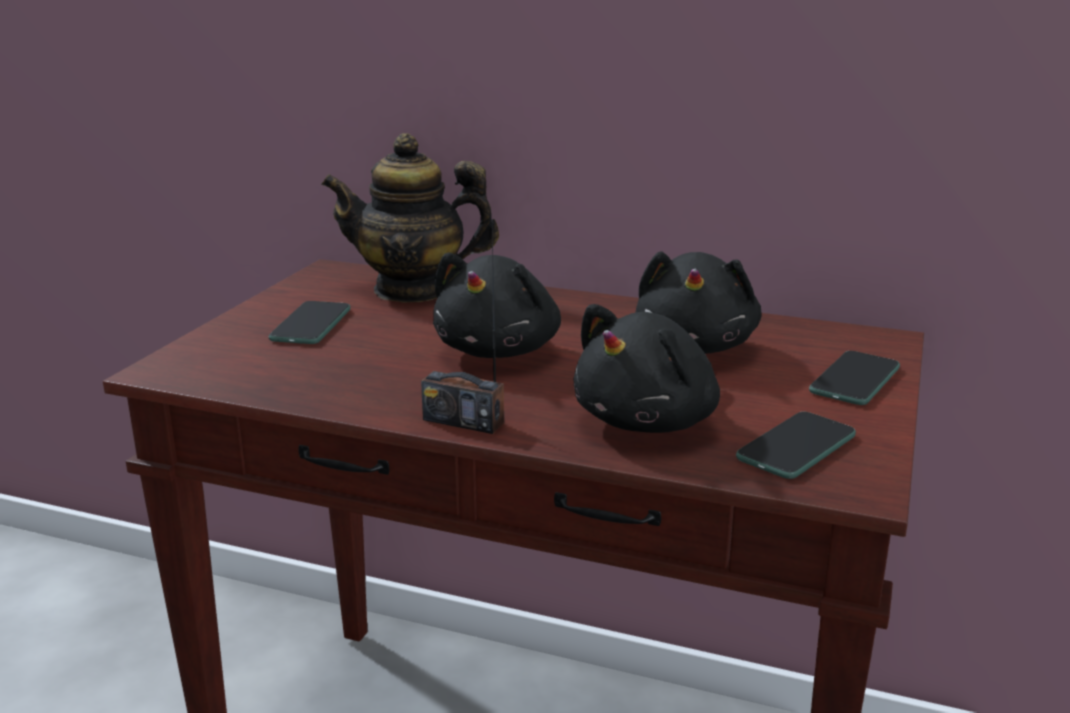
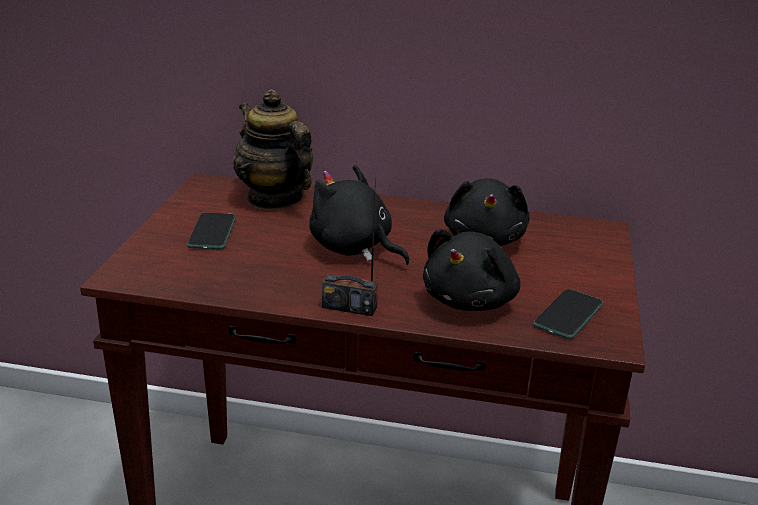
camera: 10 degrees left, 5 degrees up
(413, 289) = (274, 199): teapot -> teapot turned 60 degrees clockwise
(500, 350) = (354, 248): black plush toy -> black plush toy turned 120 degrees clockwise
(855, 380) = (593, 262): phone -> none

